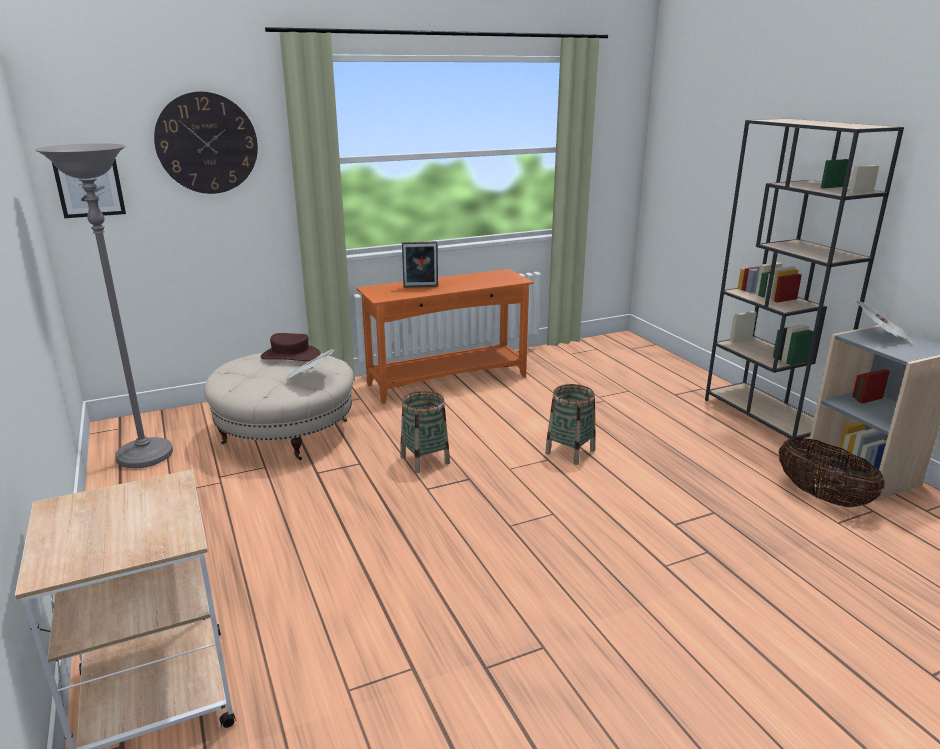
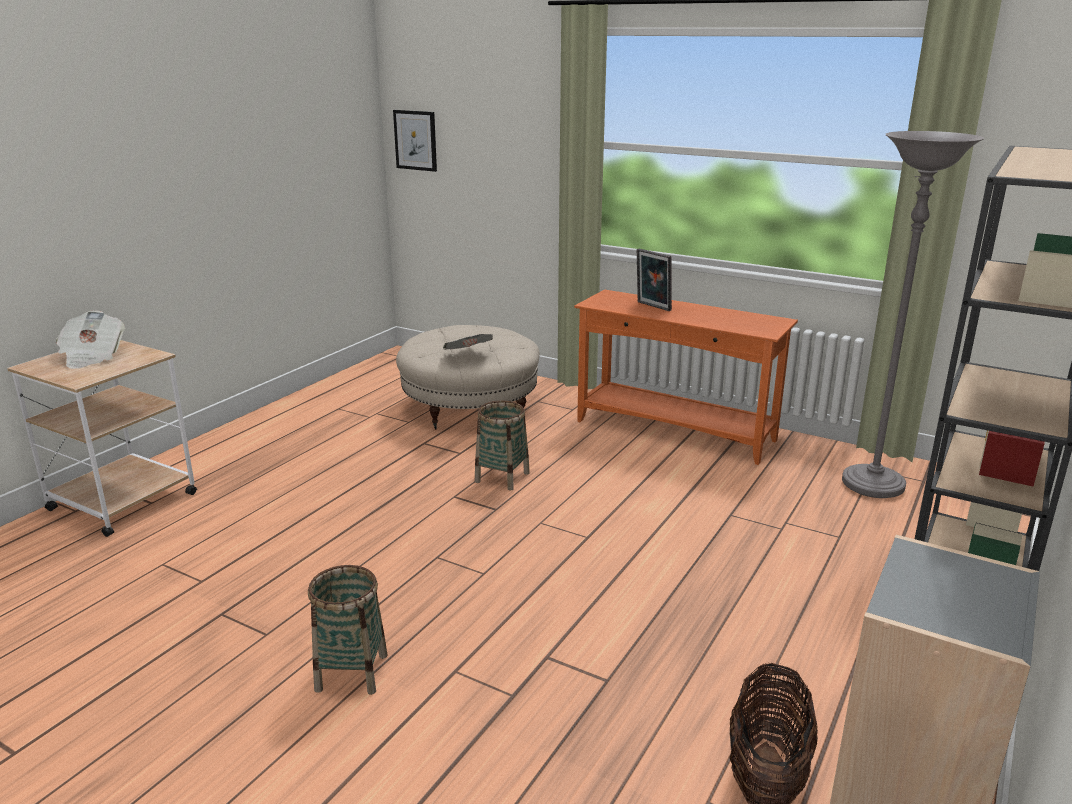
camera: 55 degrees right, 0 degrees up
(145, 456) = (374, 380): grey floor lamp -> grey floor lamp (872, 485)
(207, 143) = (501, 115): wall clock -> none
(291, 356) = (500, 336): brown hat -> none
(570, 452) = (621, 545): basket -> basket (351, 672)
(881, 336) = (964, 576): newspaper -> newspaper (92, 357)

